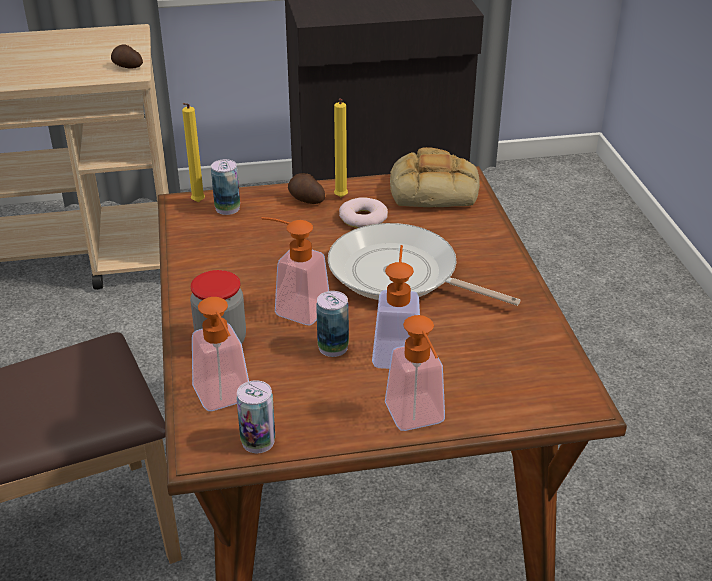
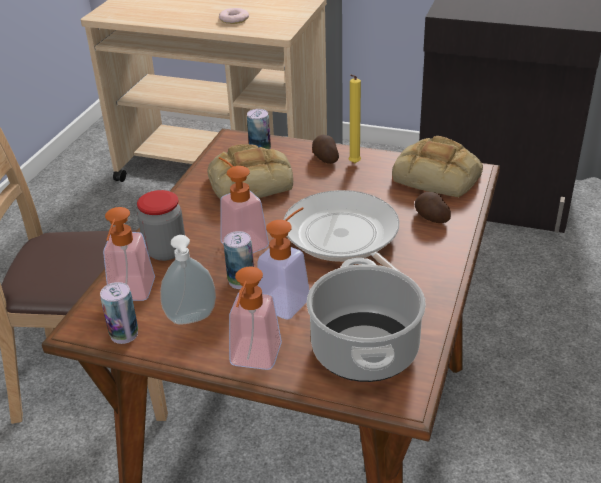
camera: 30 degrees right, 0 degrees up
(127, 66) = (281, 27): potato -> potato (431, 217)
(197, 203) = (242, 141): yellow candle -> none
(248, 243) = (251, 181): none -> bread
(318, 402) = (192, 320): none -> soap dispenser
(363, 218) = (357, 184): donut -> donut (234, 19)
(513, 374) = (365, 351): none -> cooking pot

